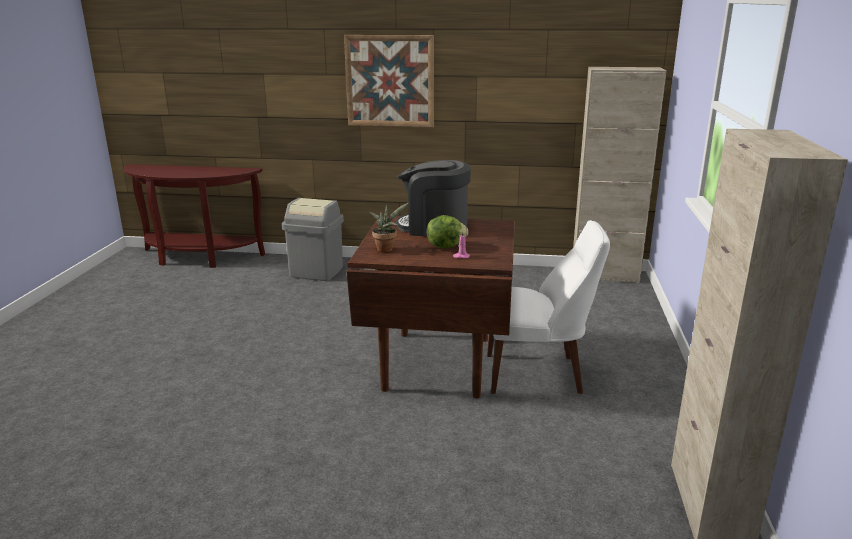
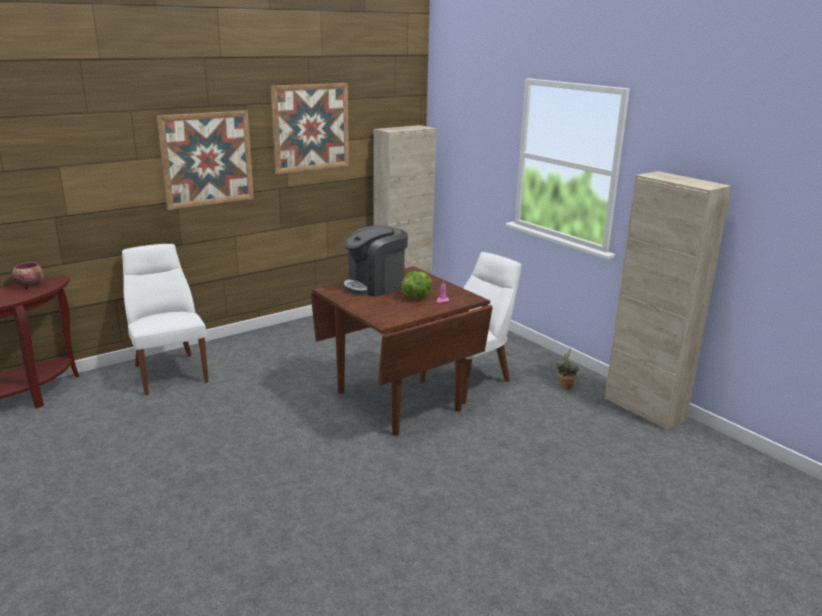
camera: 45 degrees left, 0 degrees up
(228, 169) = (30, 286): none -> bowl
(317, 272) = (169, 371): grey trash can -> white chair
(386, 248) = (382, 311): potted plant -> potted plant (565, 385)
(507, 58) = (310, 127): none -> picture

